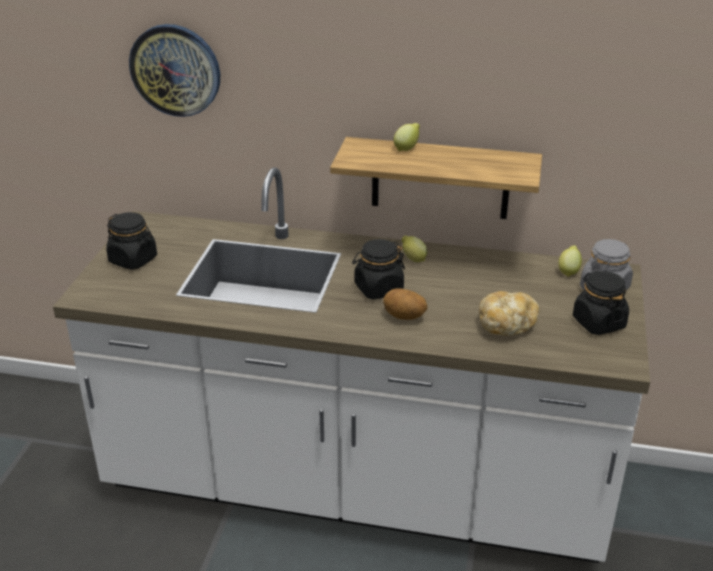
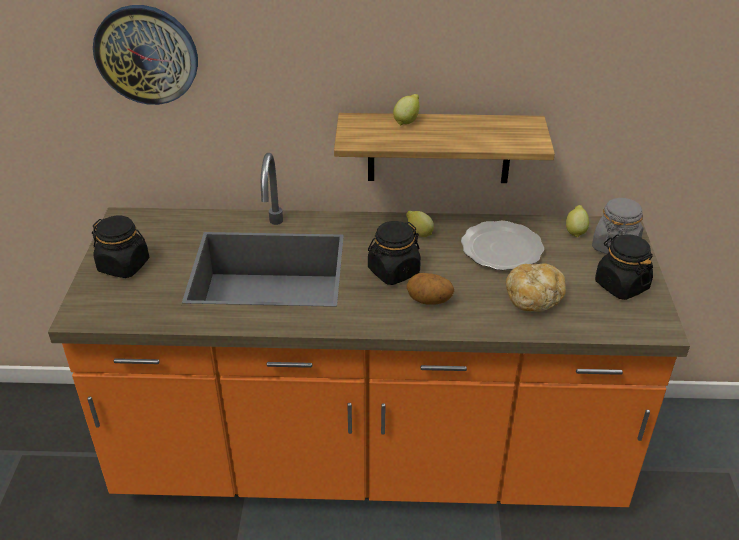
camera: 10 degrees left, 5 degrees up
(356, 487) = (369, 459): white counter -> orange counter
(489, 278) = (501, 248): none -> plate

